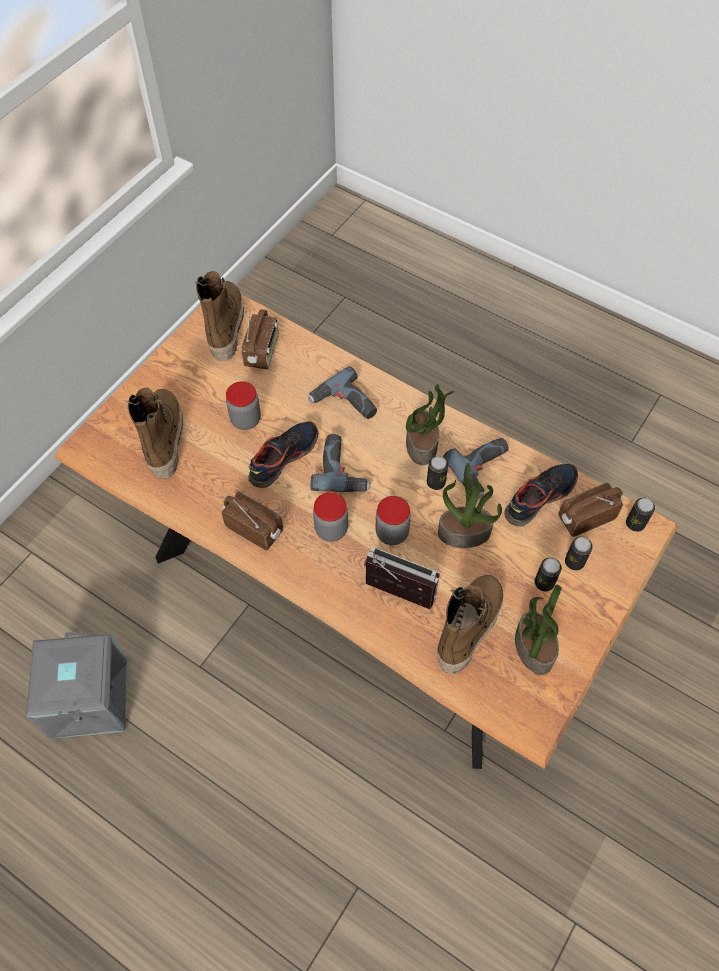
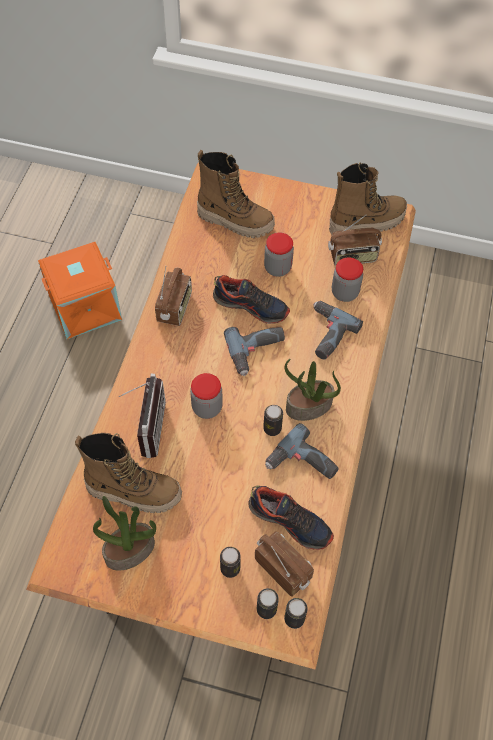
camera: 70 degrees right, 0 degrees up
(87, 698) = (85, 306): grey storage box -> orange storage box
(164, 439) = (235, 220): boot -> boot turned 45 degrees clockwise
(331, 529) = (194, 361): jar -> jar (345, 292)
(464, 532) = (228, 465): potted plant -> none
(544, 583) = (199, 545): can -> can (266, 609)

